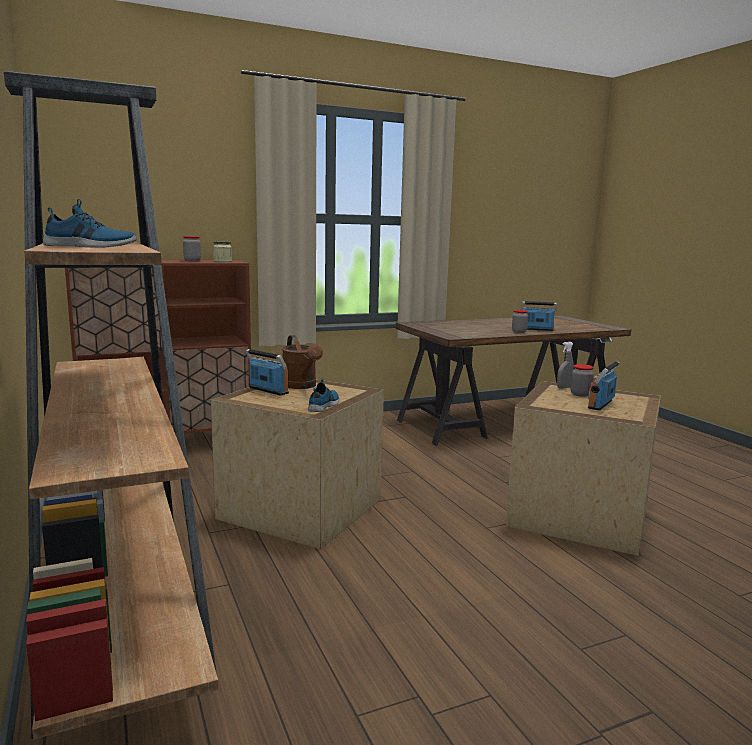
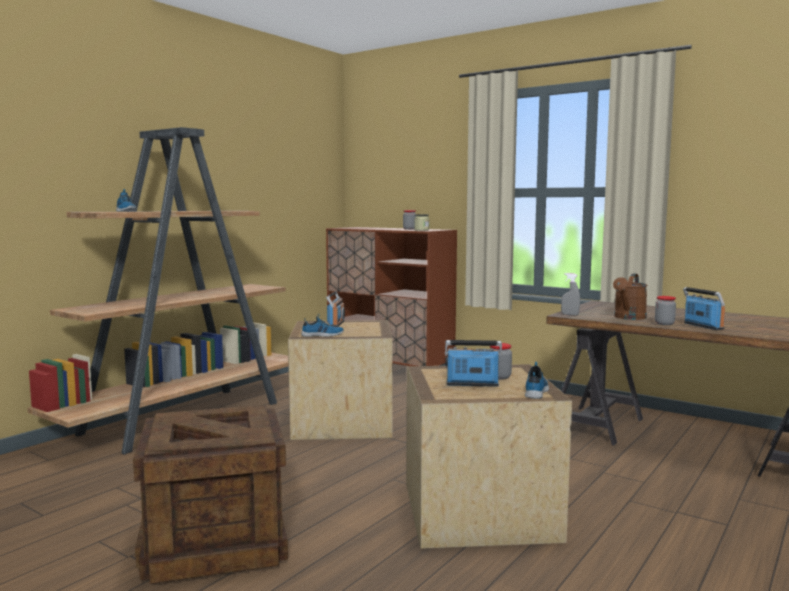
camera: 60 degrees right, 5 degrees down
(302, 386) = (361, 326): brown watering can -> brown watering can (628, 318)
(564, 387) = (516, 371): grey spray bottle -> grey spray bottle (570, 314)
(591, 660) = (213, 544): none -> crate
(629, 396) = (536, 390): none -> shoe

